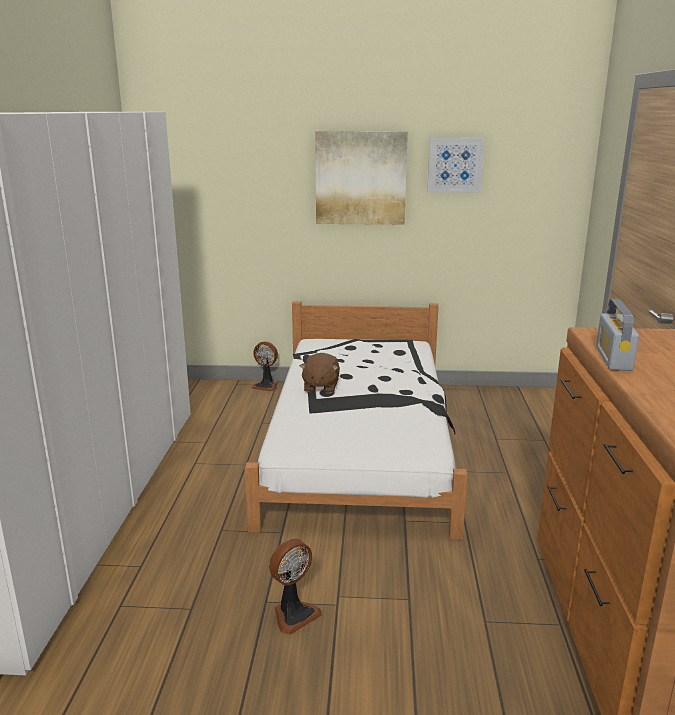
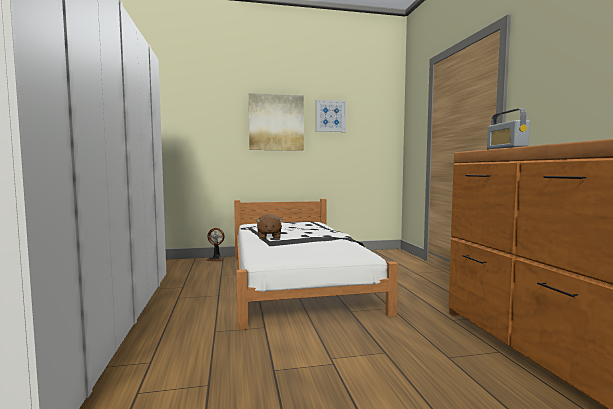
camera: 15 degrees left, 15 degrees down
(293, 614) = (302, 375): fan -> none

